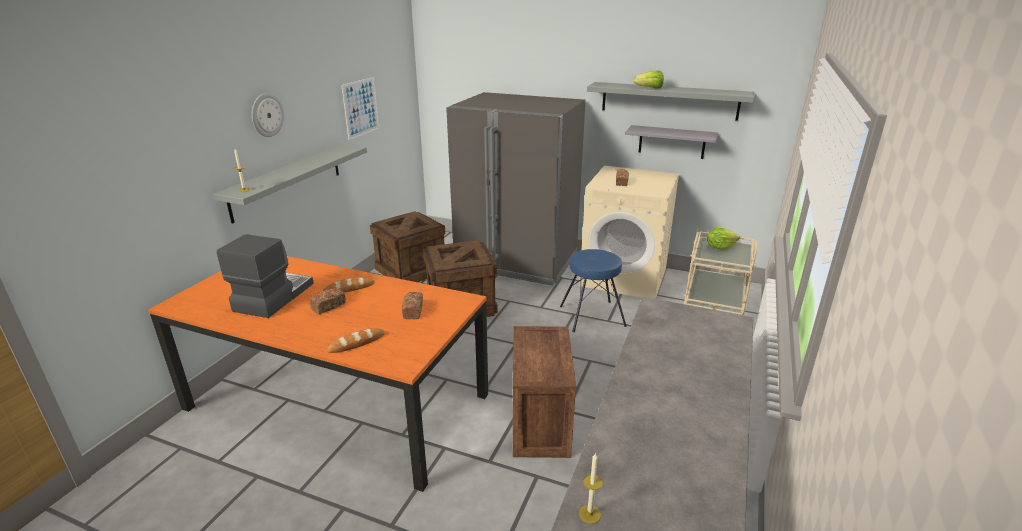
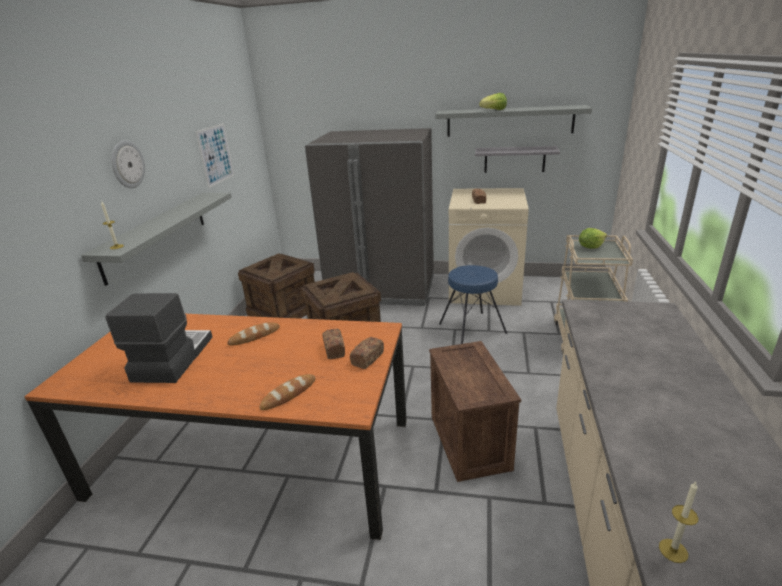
camera: 10 degrees left, 0 degrees up
(328, 306) = (239, 359): bread -> bread (367, 358)

